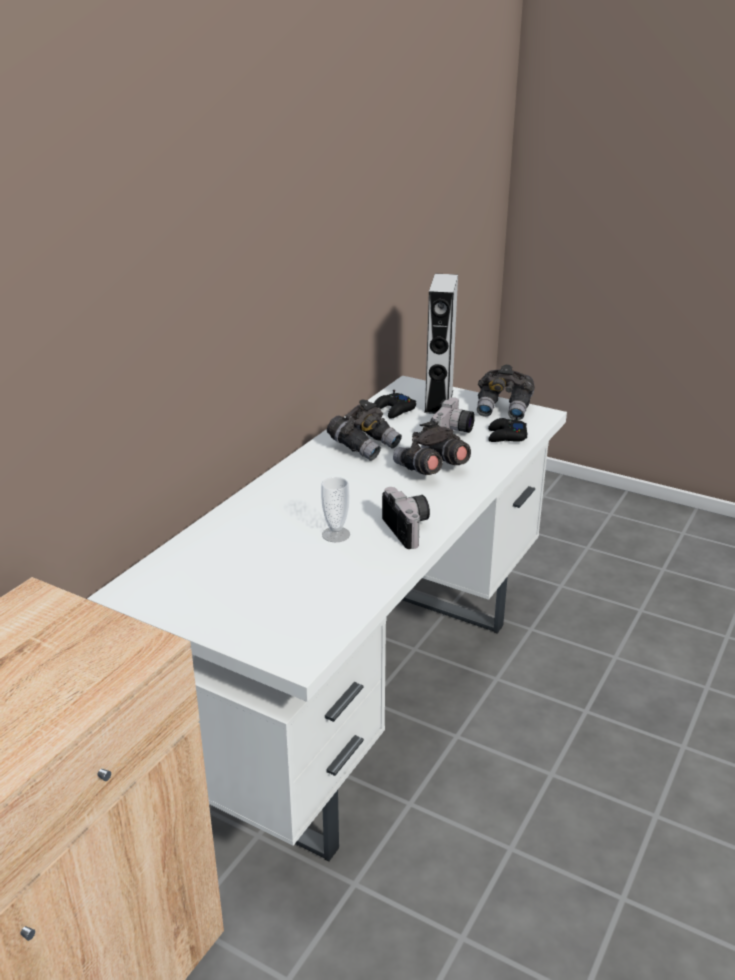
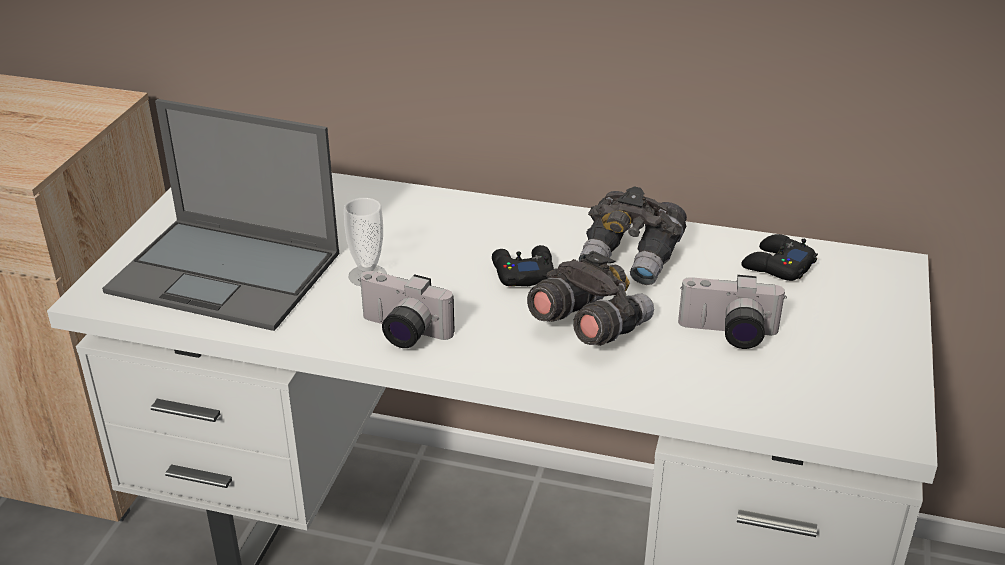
camera: 75 degrees right, 5 degrees up
(300, 593) = (227, 273): none -> laptop
(410, 529) = (401, 333): camera -> camera turned 60 degrees clockwise
(439, 401) = (850, 304): grey speaker -> none
(504, 409) = (879, 381): grey binoculars -> none
(506, 436) = (762, 394): black game controller -> black game controller (522, 273)

